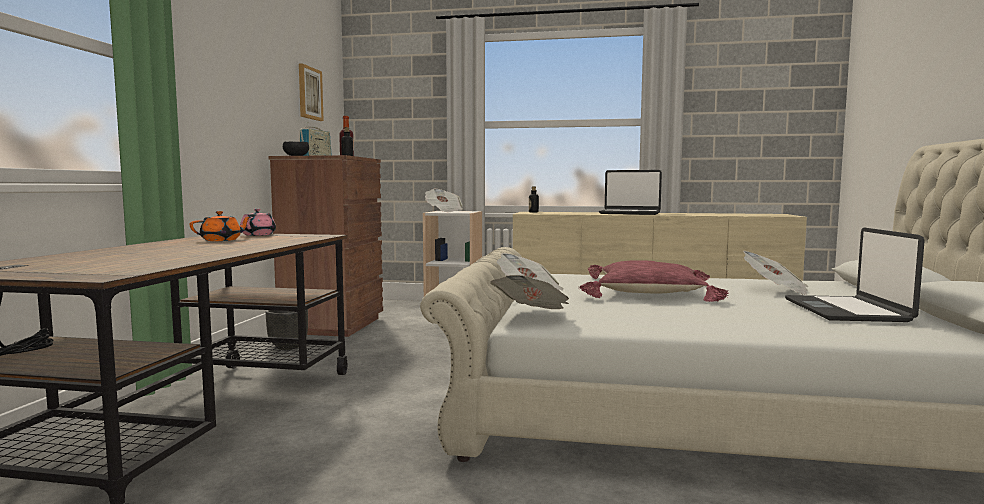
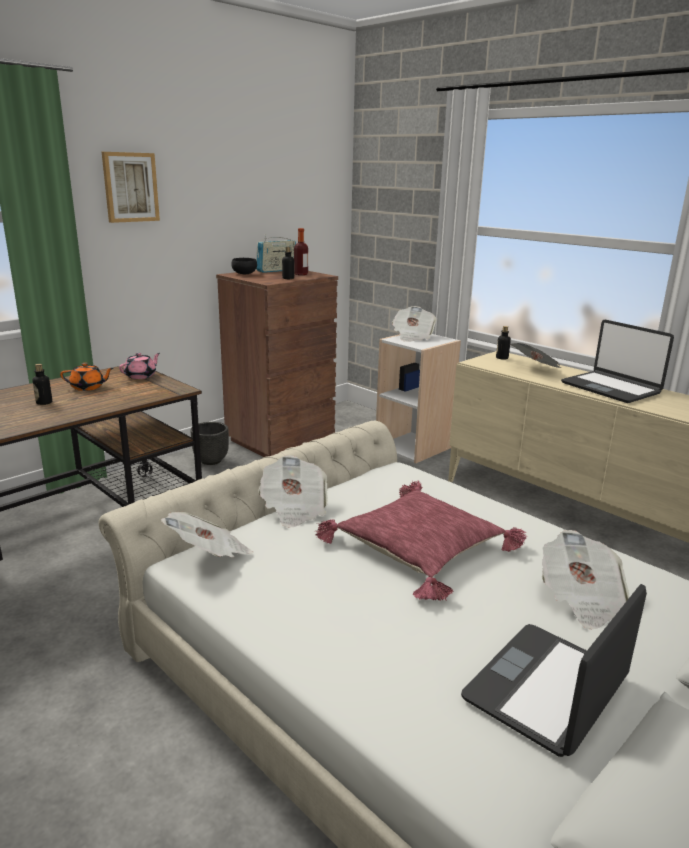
camera: 35 degrees right, 15 degrees up
(200, 246) = (44, 402): none -> bottle
(309, 93) = (288, 193): picture -> picture (130, 187)
(568, 213) = (535, 370): none -> newspaper

